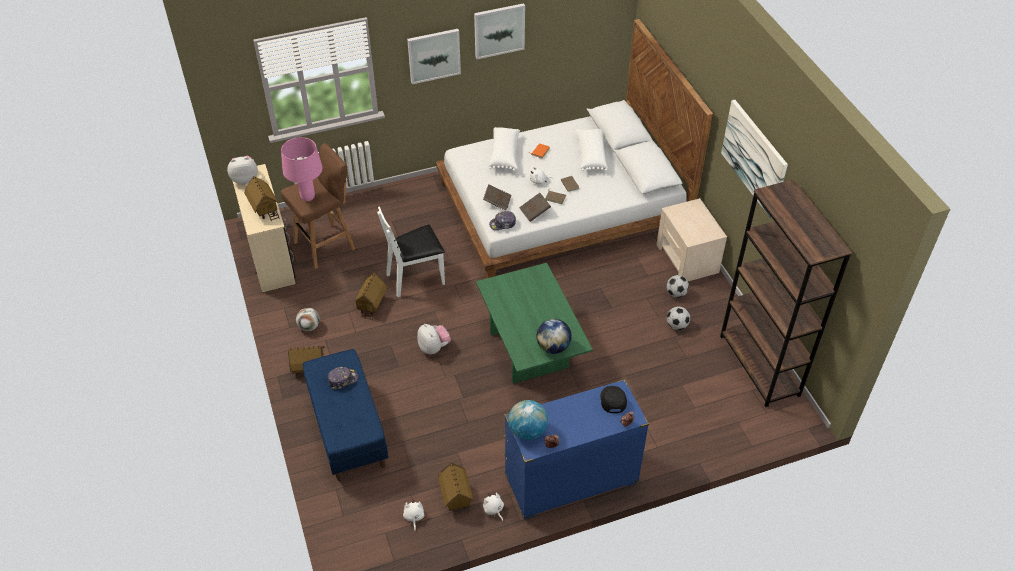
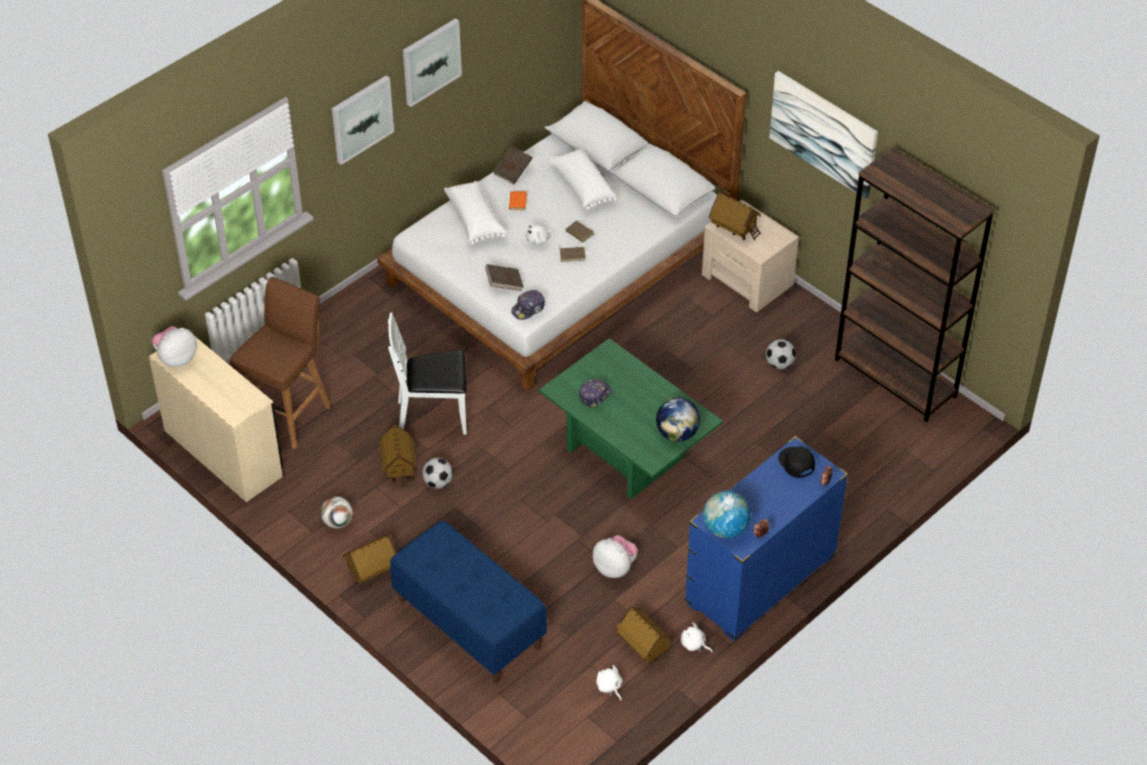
camera: 25 degrees left, 0 degrees up
(264, 209) = (232, 388): toy house -> toy house (734, 229)
(308, 197) = (275, 355): pink table lamp -> none
(343, 379) = (453, 560): cap -> cap (594, 395)
(416, 278) = (433, 416): white chair -> white chair turned 45 degrees clockwise
(434, 347) = (510, 491): plush toy -> plush toy (615, 568)
(535, 212) = (558, 281): brown book -> brown book (513, 172)
(676, 293) = (757, 327): football -> football (438, 483)

